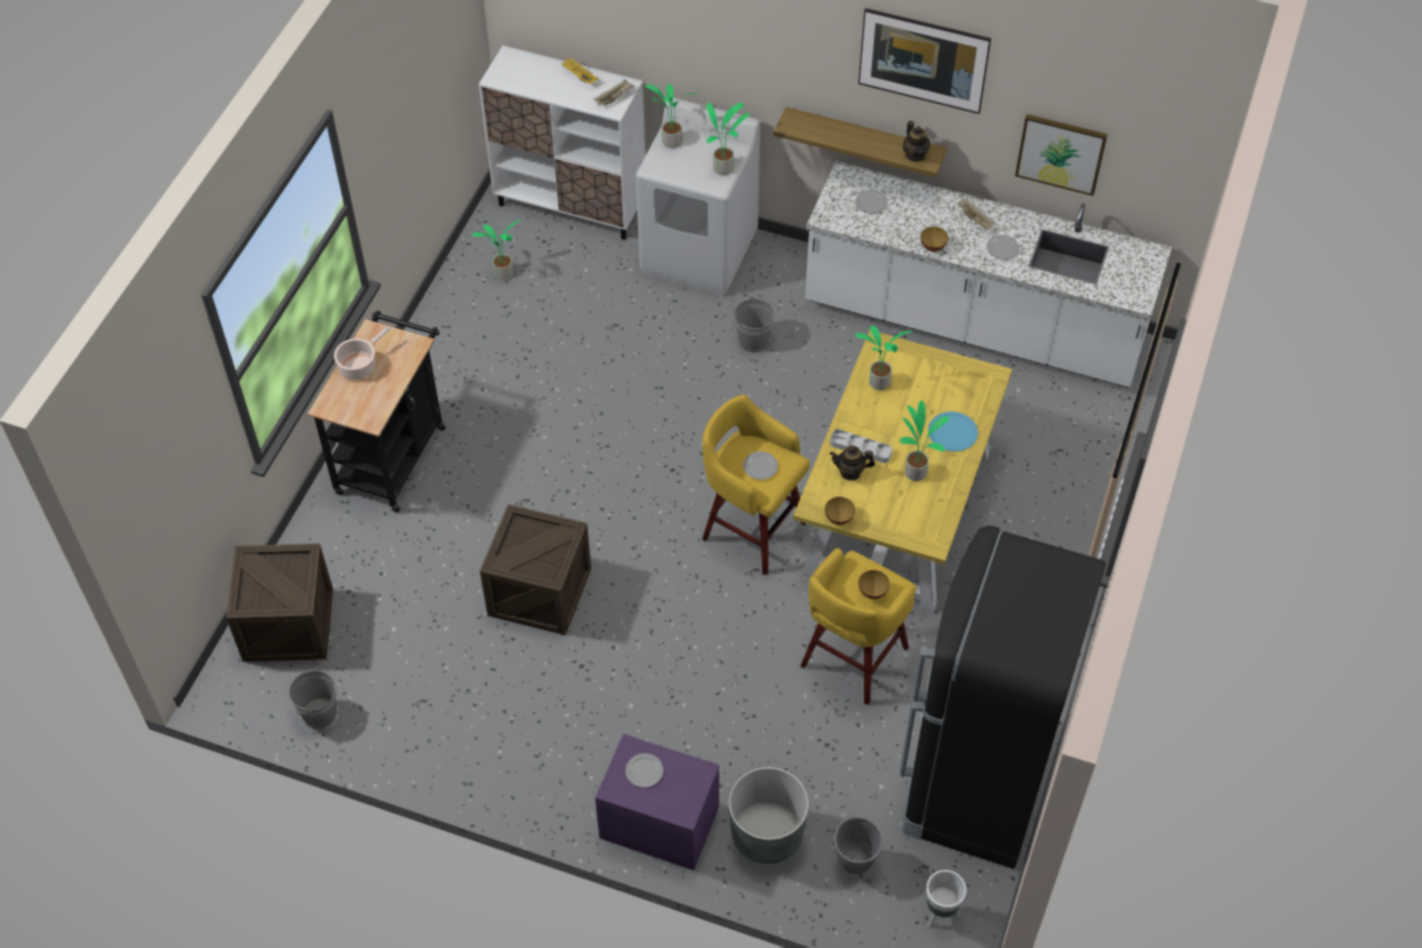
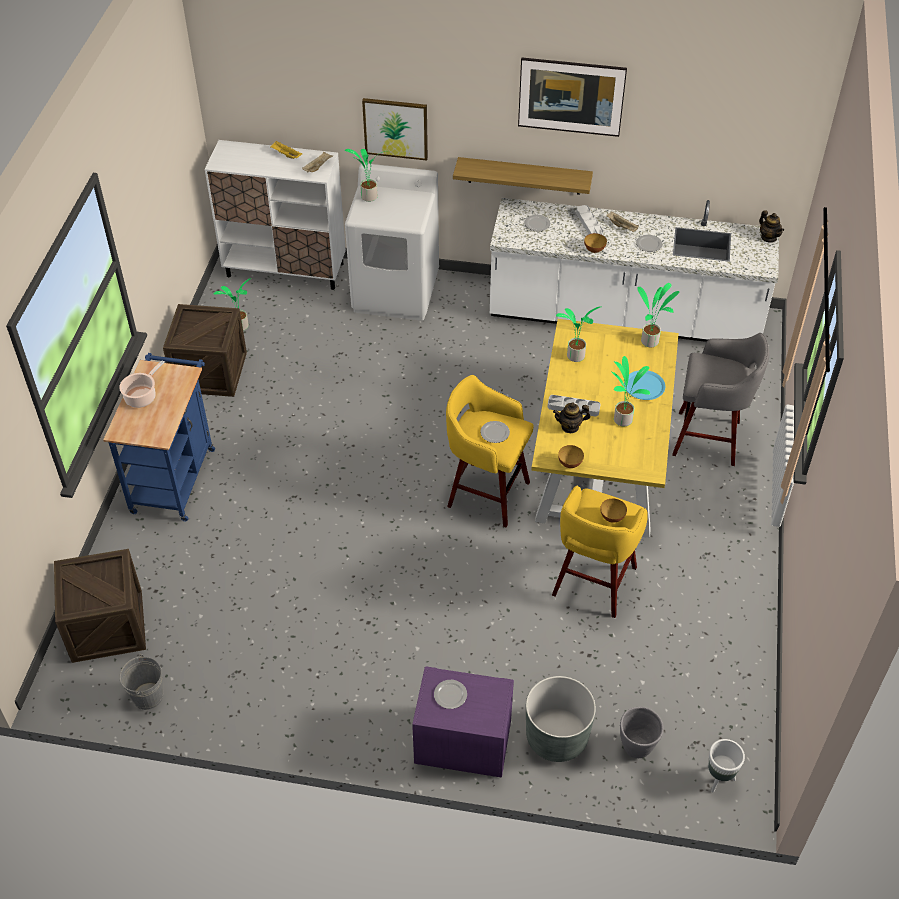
camera: 10 degrees left, 5 degrees down
(393, 453) = (175, 475): black cart -> blue cart
(539, 592) = (320, 567): crate -> crate (210, 372)
(725, 168) = (416, 211): potted plant -> potted plant (651, 342)
(753, 340) = (454, 351): grey bucket -> none
(915, 155) = (569, 179): teapot -> teapot (768, 237)
(935, 211) = (589, 224): none -> grey tray
(975, 784) = (719, 668): black fridge -> none
(1037, 499) = (709, 439): none -> grey stool
(1061, 153) = (686, 161): picture -> picture (395, 128)

